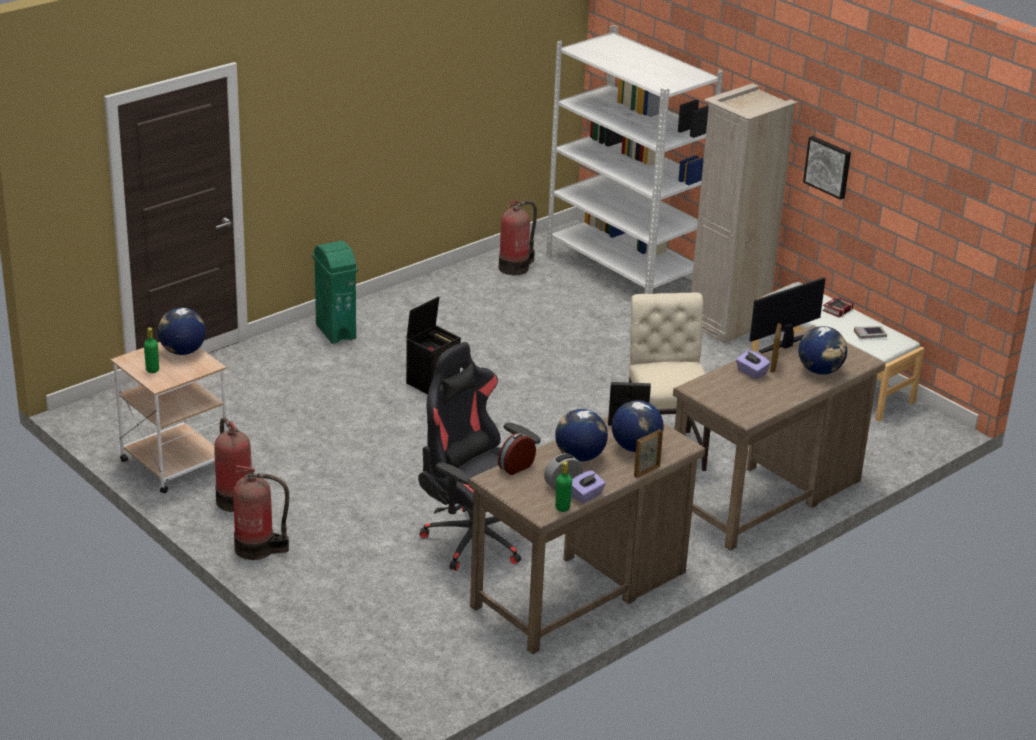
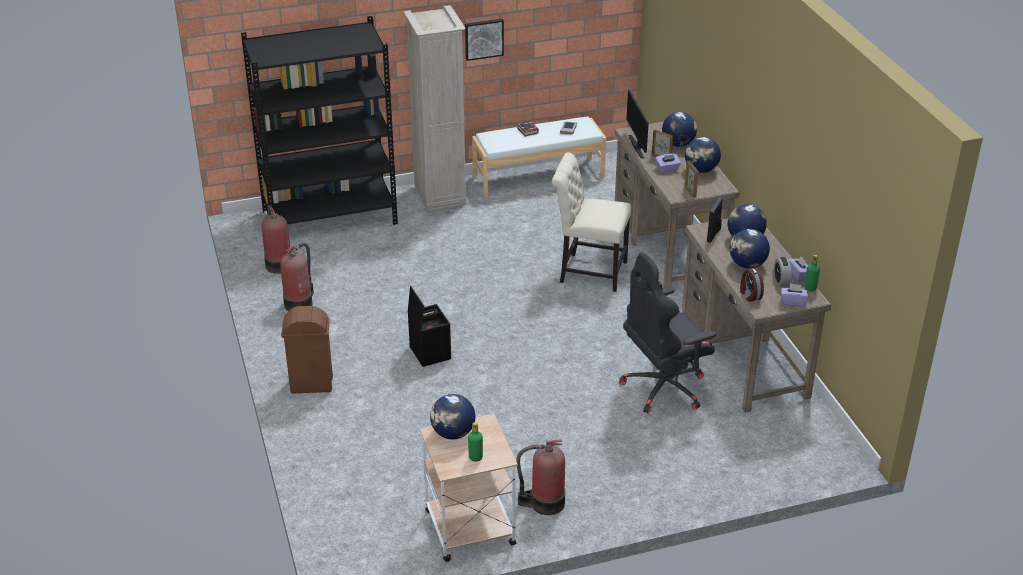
camera: 65 degrees left, 5 degrees up
(258, 548) = (623, 504): fire extinguisher -> fire extinguisher (299, 303)
(336, 331) = (311, 385): green trash can -> brown trash can
(523, 498) = (793, 302): none -> purple tissue box
(623, 273) = (330, 217): white bookcase -> black bookcase
(646, 471) = (777, 243): picture frame -> picture frame (690, 192)
(771, 395) = (701, 170): none -> globe

